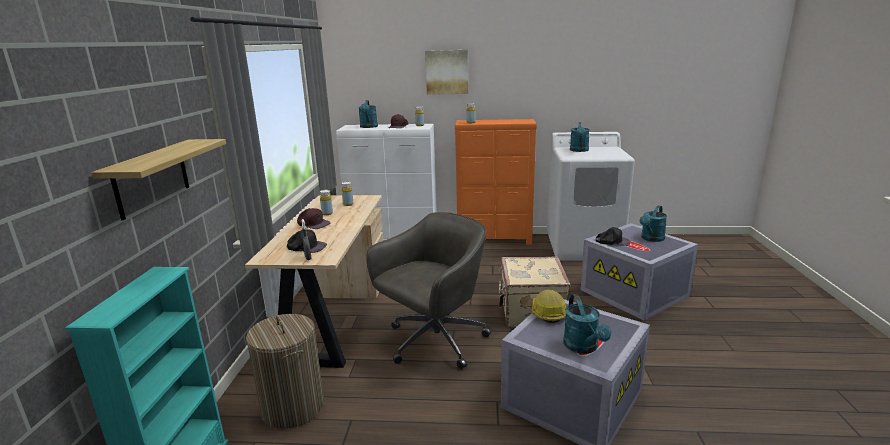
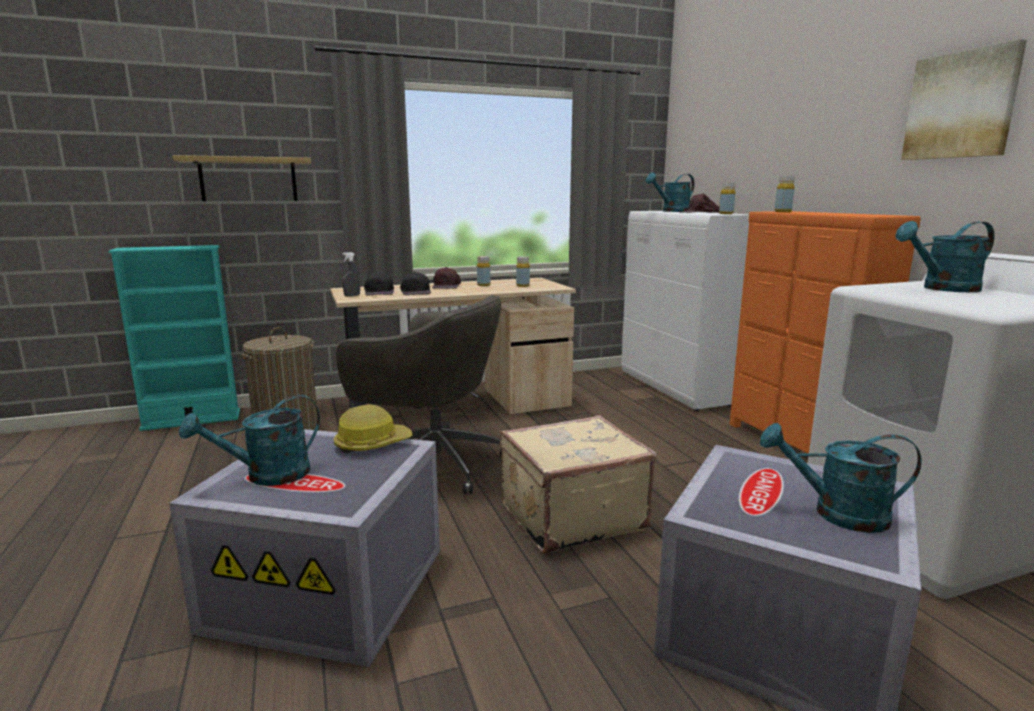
camera: 65 degrees right, 5 degrees down
(447, 72) = (791, 124): picture -> picture (961, 105)
(612, 241) = (746, 470): black cap -> black cap (416, 292)

